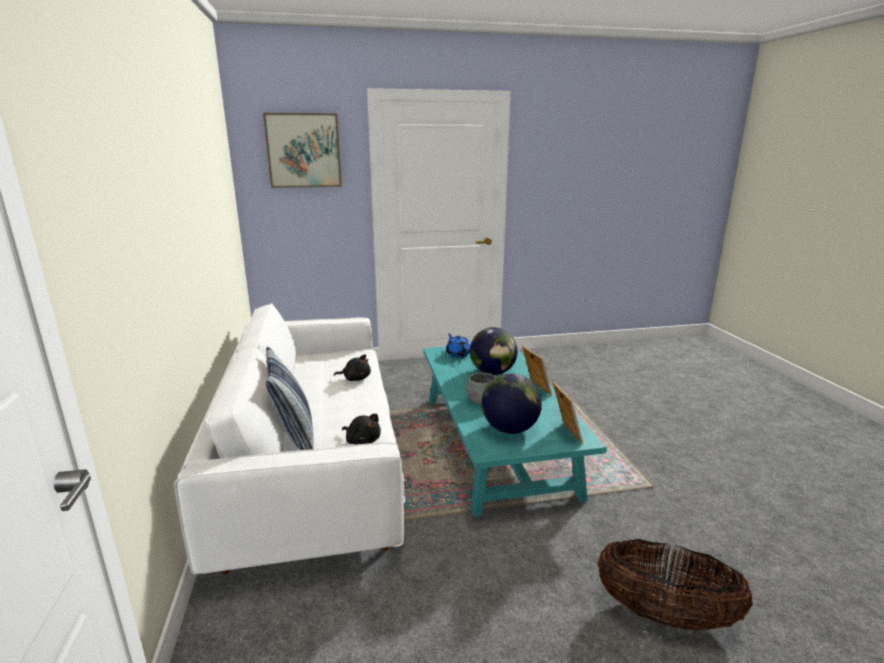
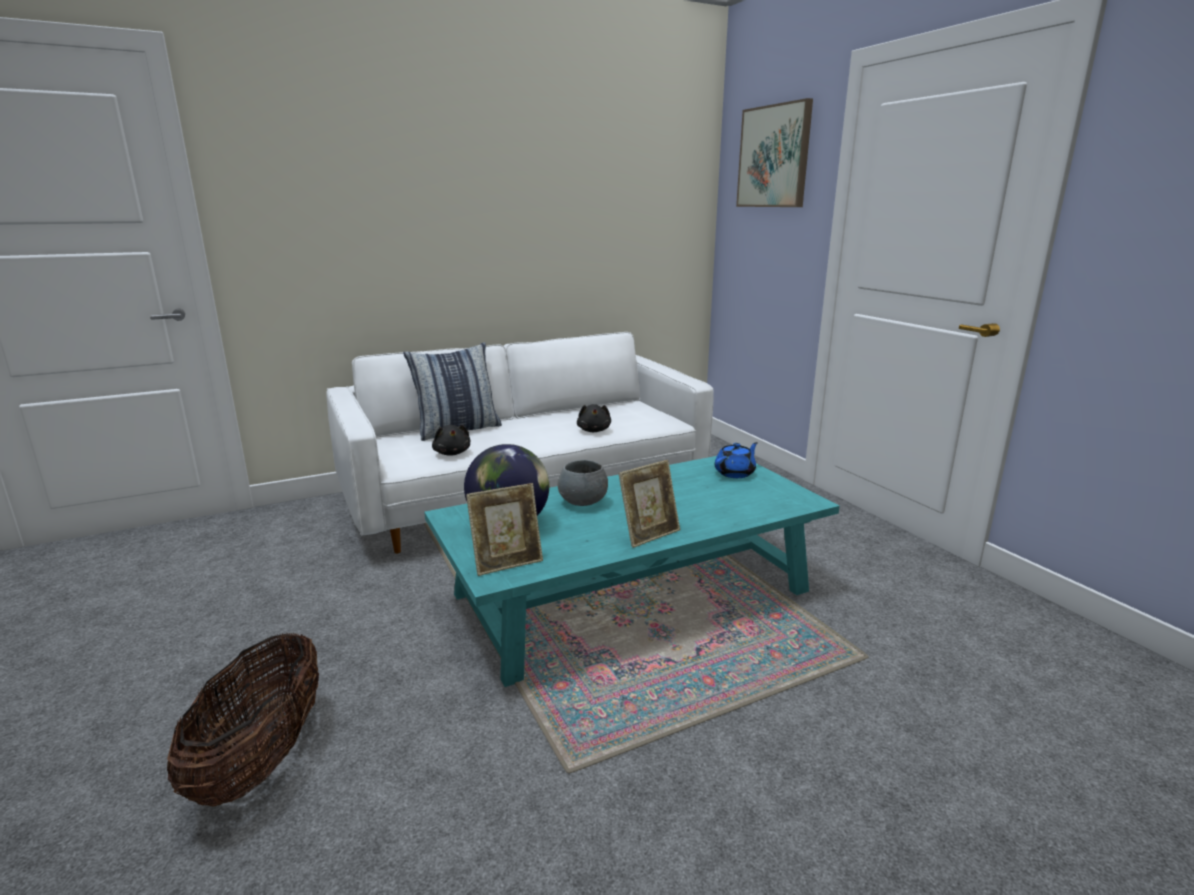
camera: 75 degrees right, 0 degrees up
(362, 441) = (452, 453): black plush toy -> black plush toy turned 45 degrees counterclockwise
(493, 372) = (686, 501): globe -> none

